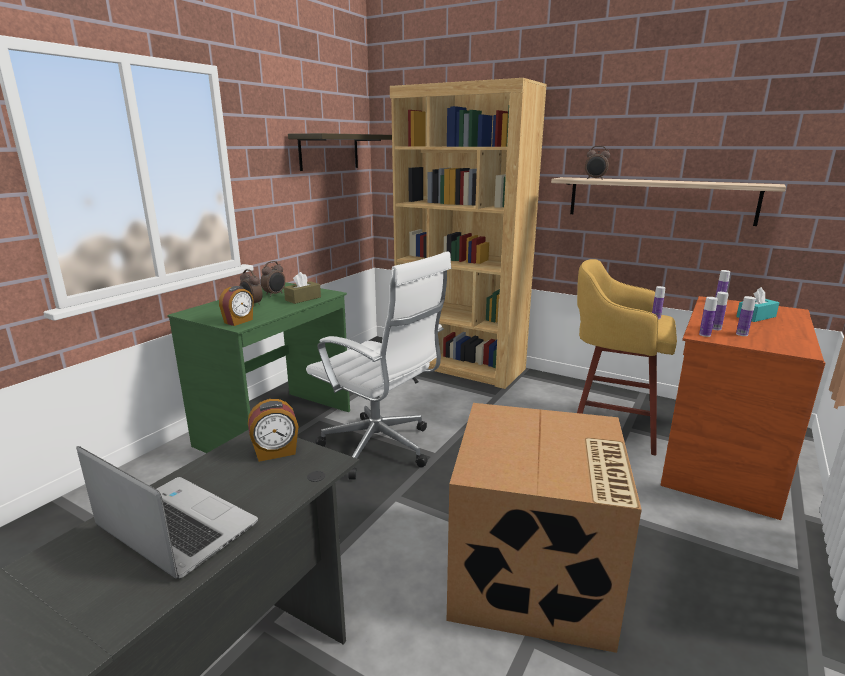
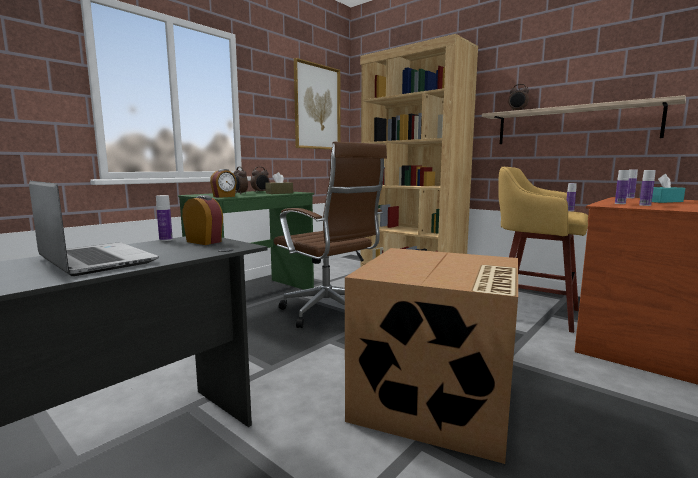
camera: 10 degrees right, 10 degrees down
(276, 452) = (204, 241): alarm clock -> alarm clock turned 135 degrees counterclockwise
(329, 152) = (317, 107): shelf -> picture
(381, 449) = (330, 313): white office chair -> brown office chair
(704, 334) = (607, 204): bottle -> bottle (166, 240)

